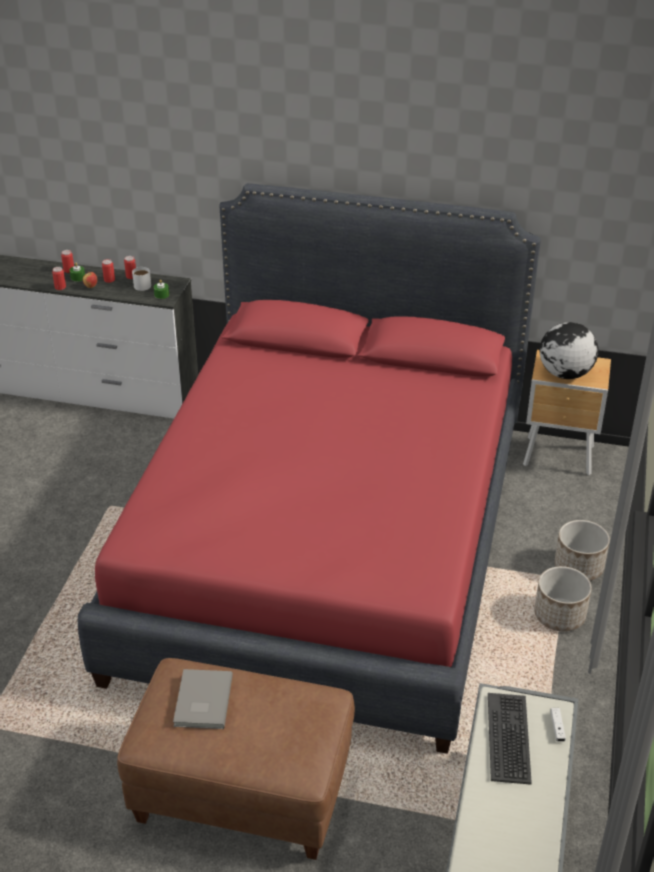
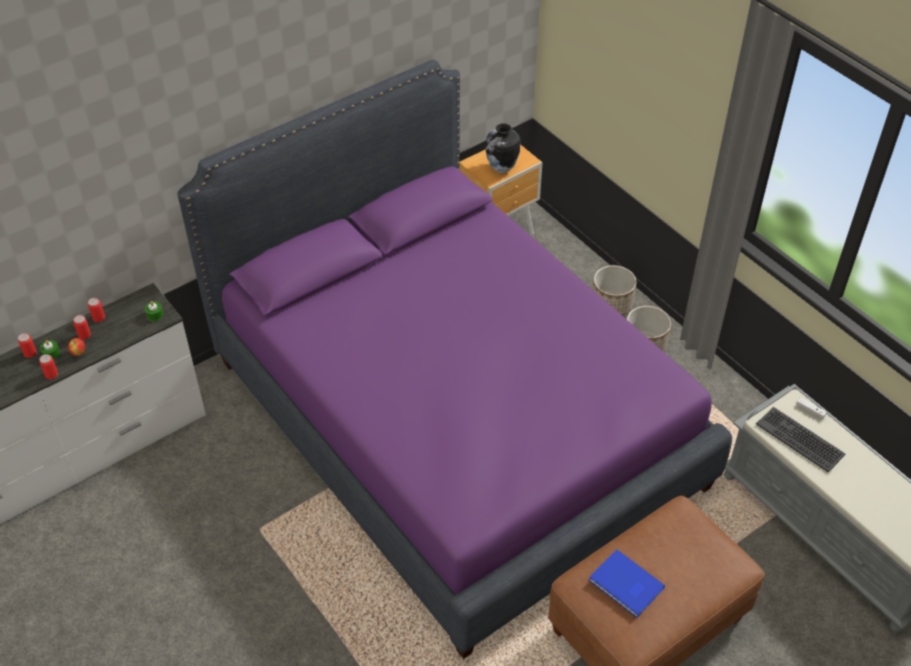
camera: 50 degrees left, 10 degrees up
(142, 284) = (121, 317): white mug -> none
(201, 701) = (626, 586): grey book -> blue book
(327, 547) = (455, 422): red bed -> purple bed
(564, 374) = (501, 168): globe -> vase

